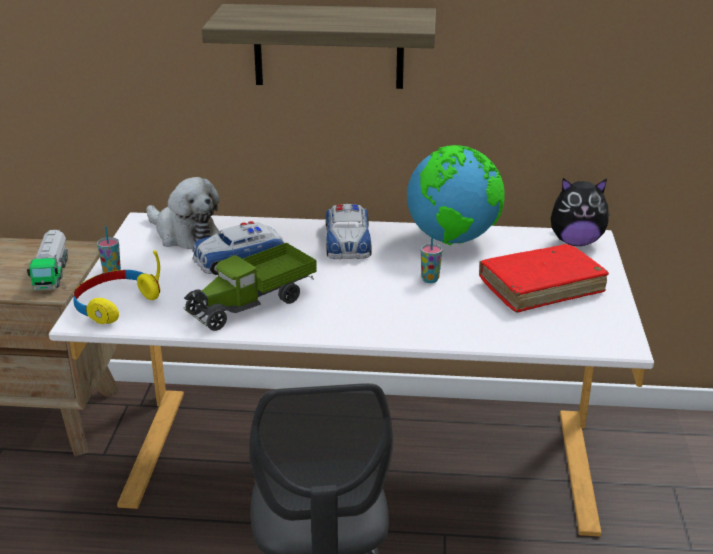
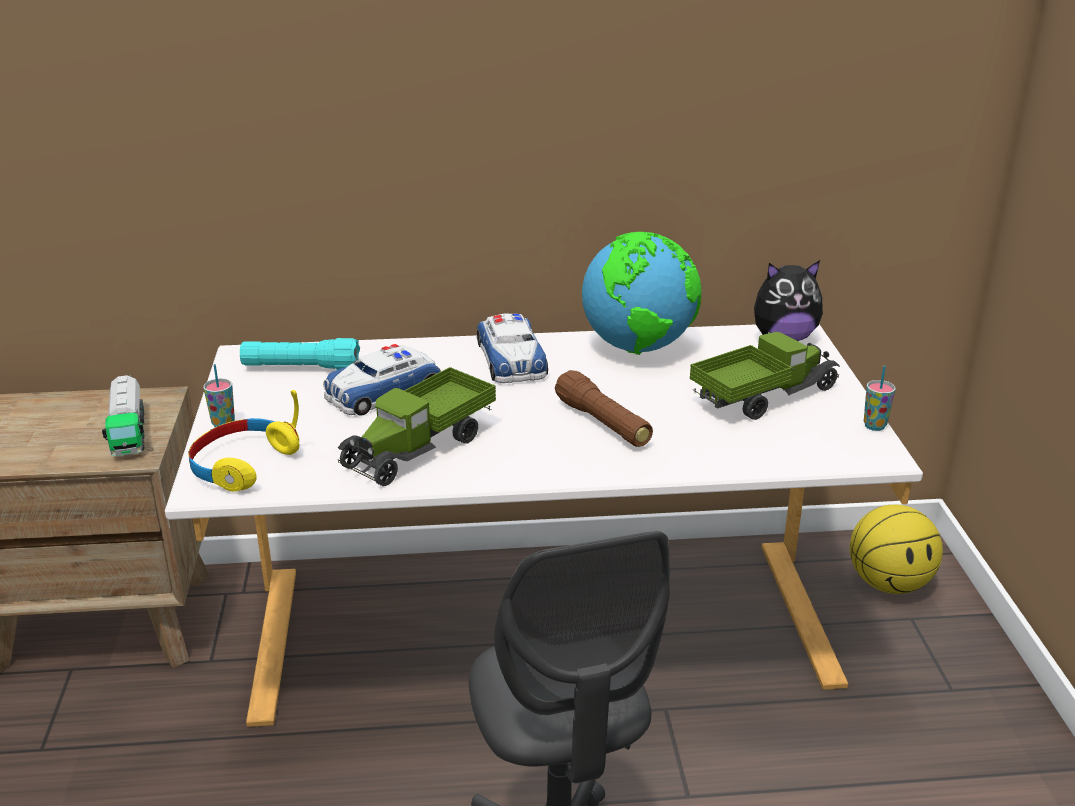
camera: 10 degrees left, 0 degrees up
(184, 234) = (301, 368): plush toy -> turquoise flashlight
(328, 46) = (473, 118): shelf -> none
(402, 298) = (603, 423): none -> brown flashlight
(430, 279) = (628, 398): cup -> cup (874, 426)
(541, 287) = (763, 396): red book -> toy truck
(661, 455) = (890, 584): none -> basketball

